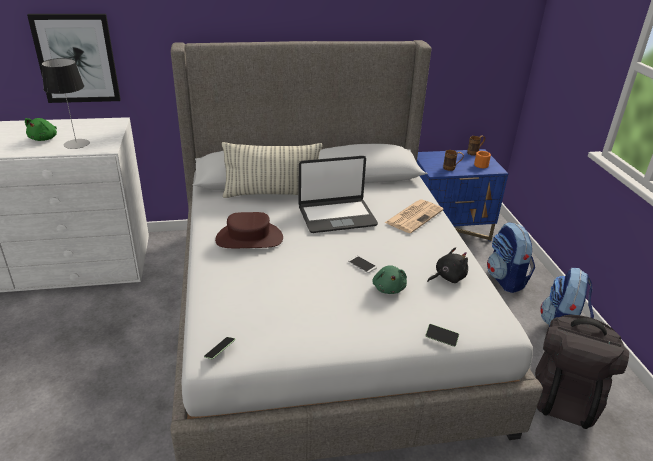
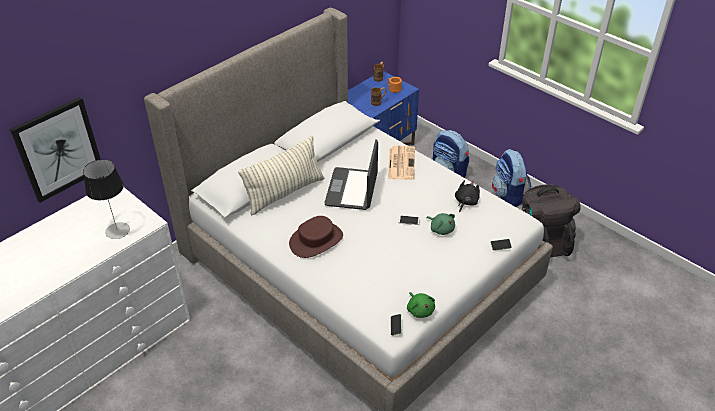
camera: 35 degrees left, 10 degrees up
(44, 139) = (79, 240): green plush toy -> green plush toy (420, 310)
(336, 216) = (352, 189): laptop -> laptop turned 150 degrees clockwise

